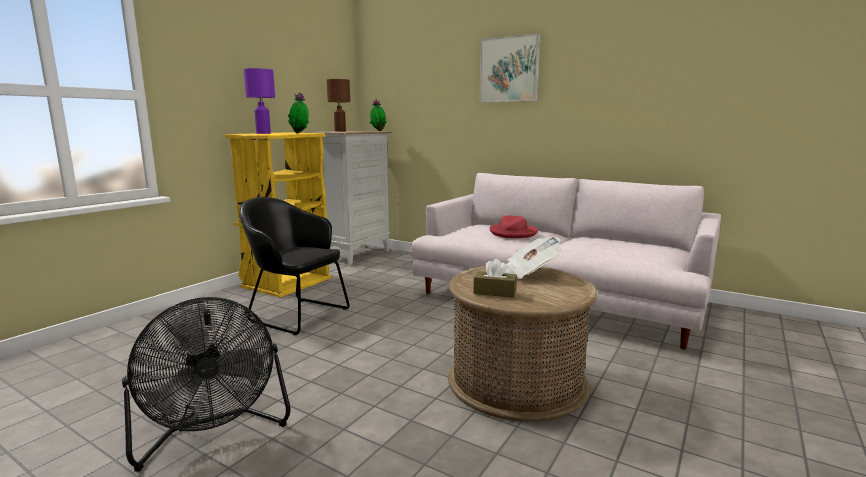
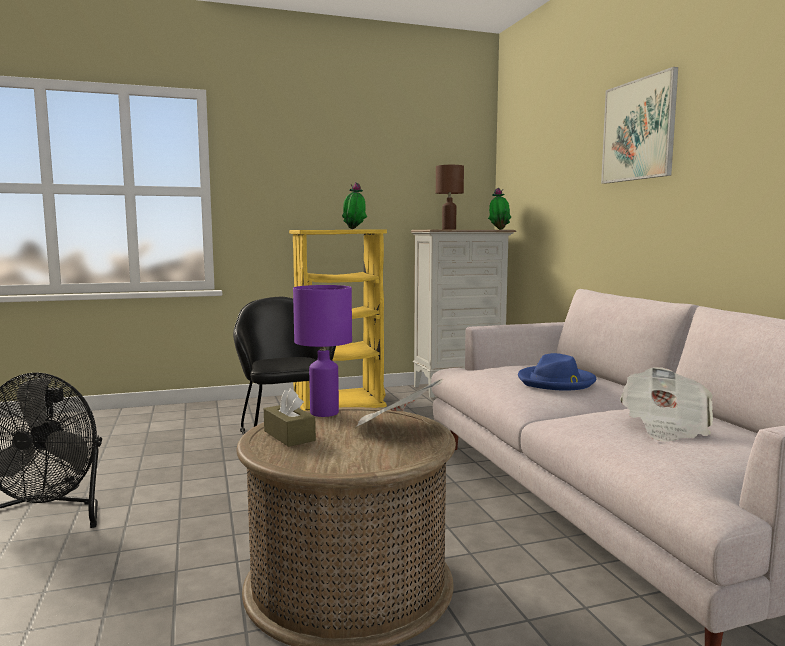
camera: 40 degrees right, 5 degrees down
(263, 133) = (323, 229): purple table lamp -> purple table lamp (324, 413)
(513, 233) = (556, 382): red hat -> blue hat
(613, 246) = (665, 428): none -> newspaper

